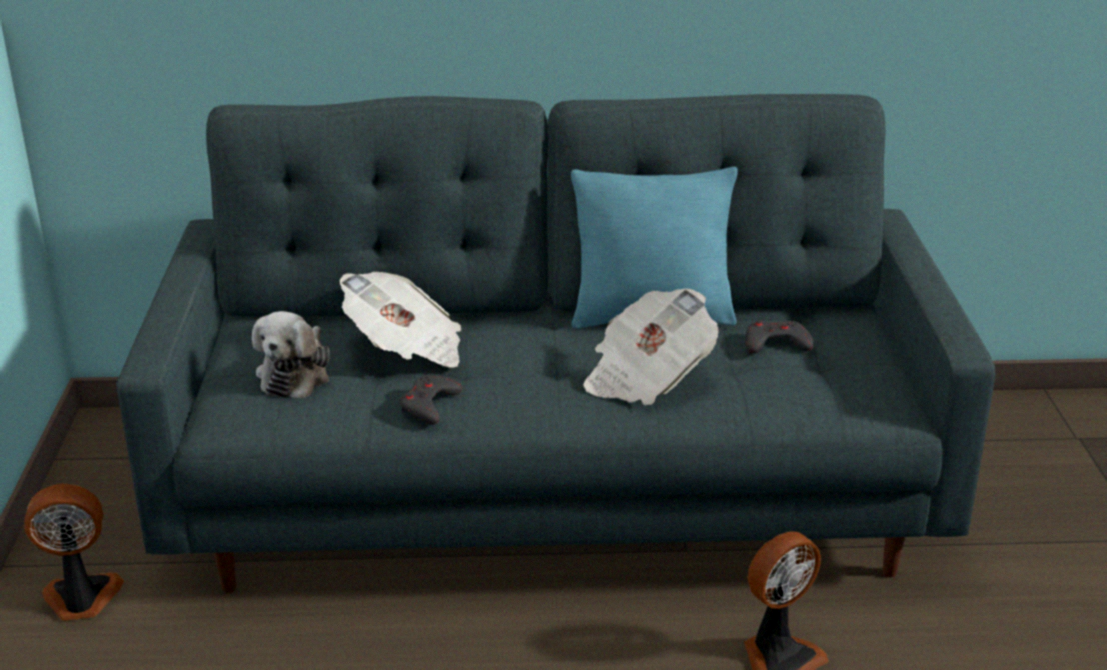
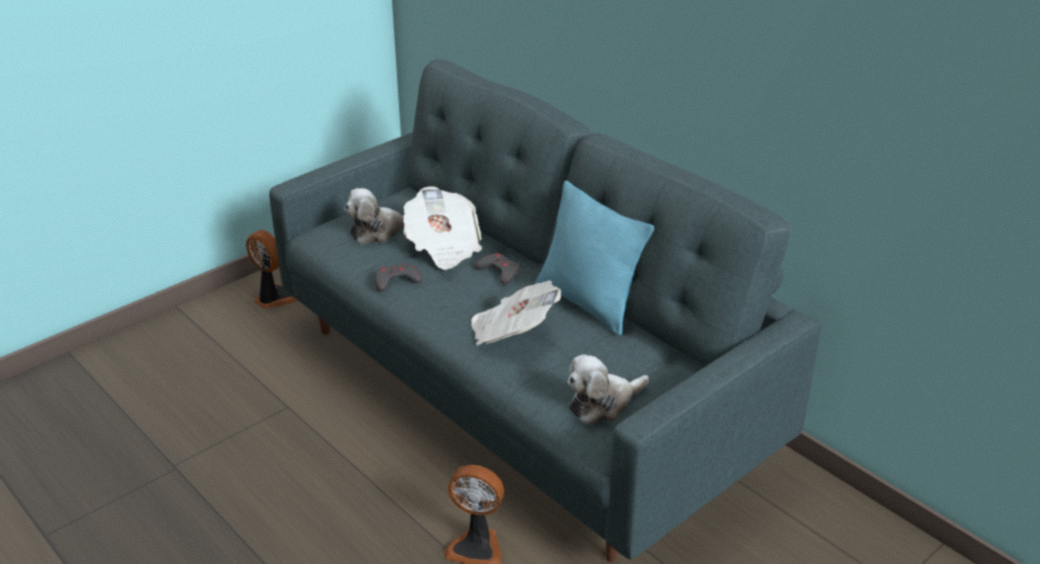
camera: 50 degrees right, 5 degrees up
(776, 343) = (618, 360): grey game controller -> grey game controller (499, 272)
(839, 383) = (603, 403): none -> plush toy

